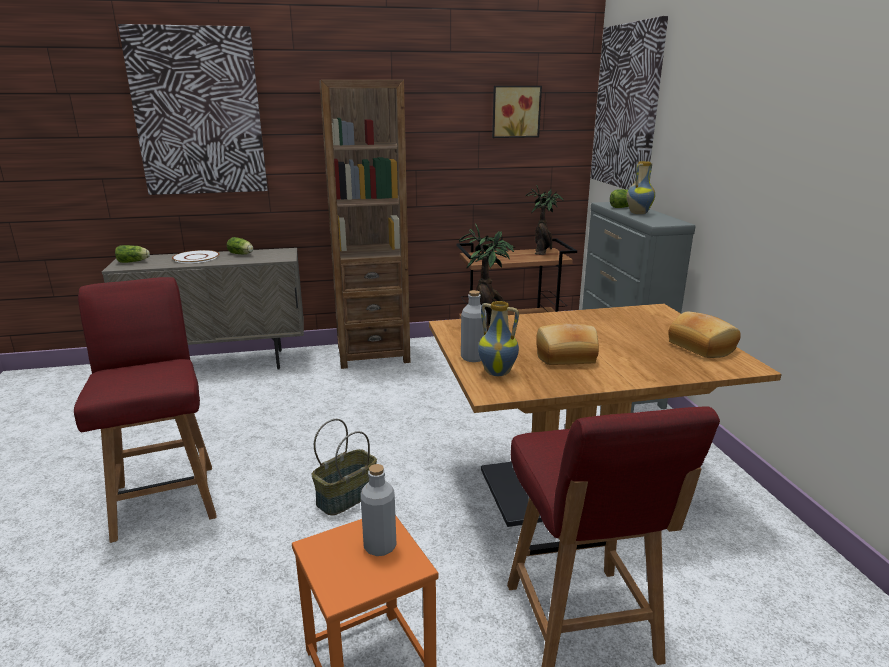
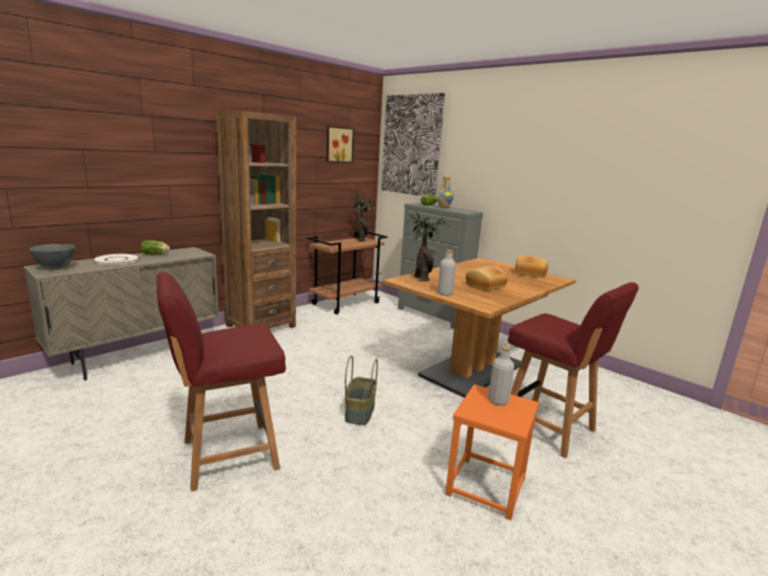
camera: 35 degrees left, 5 degrees down
(134, 262) = (55, 268): lettuce -> grey bowl
(165, 499) = (227, 455): red chair -> red chair turned 60 degrees counterclockwise
(198, 112) = (111, 130): picture -> none
(498, 372) = (470, 297): vase -> none

